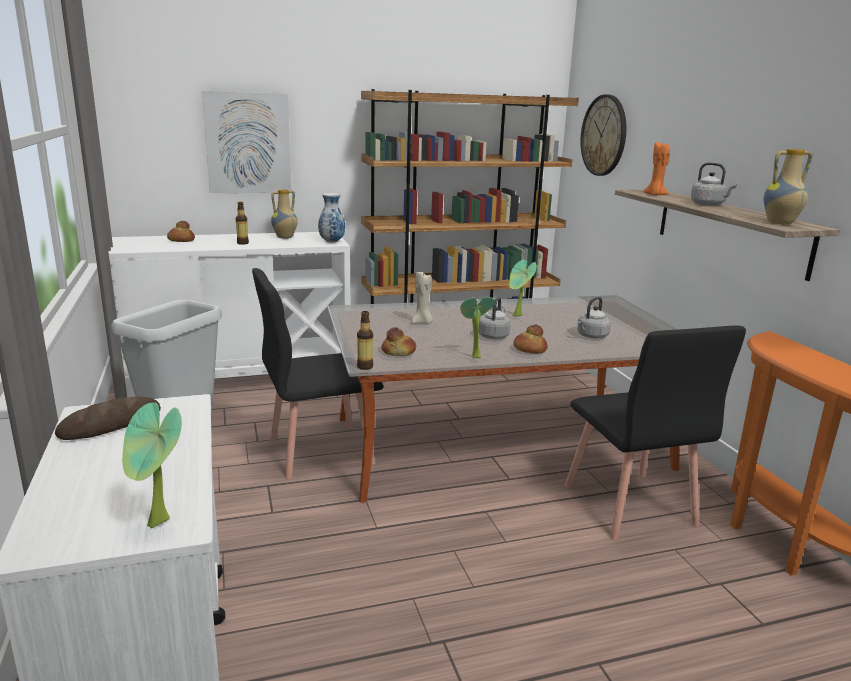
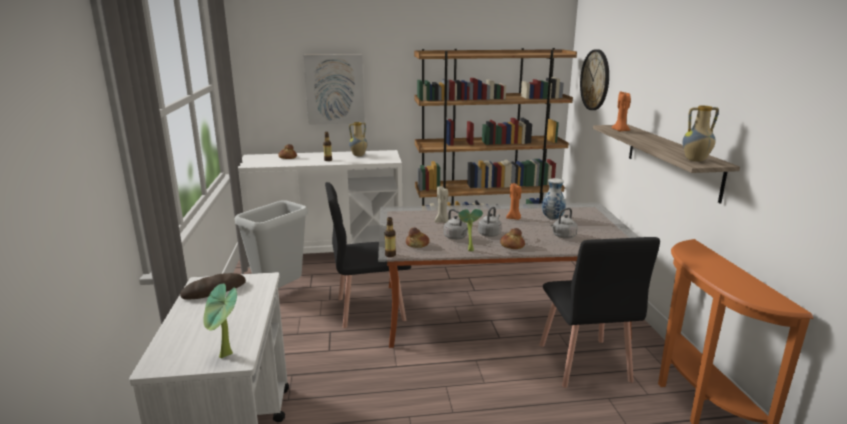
camera: 10 degrees right, 0 degrees up
(331, 241) = (390, 159): vase -> vase (552, 218)
(517, 316) = (514, 218): potted plant -> orange candle
(709, 204) = (655, 140): grey kettle -> grey kettle (456, 237)

